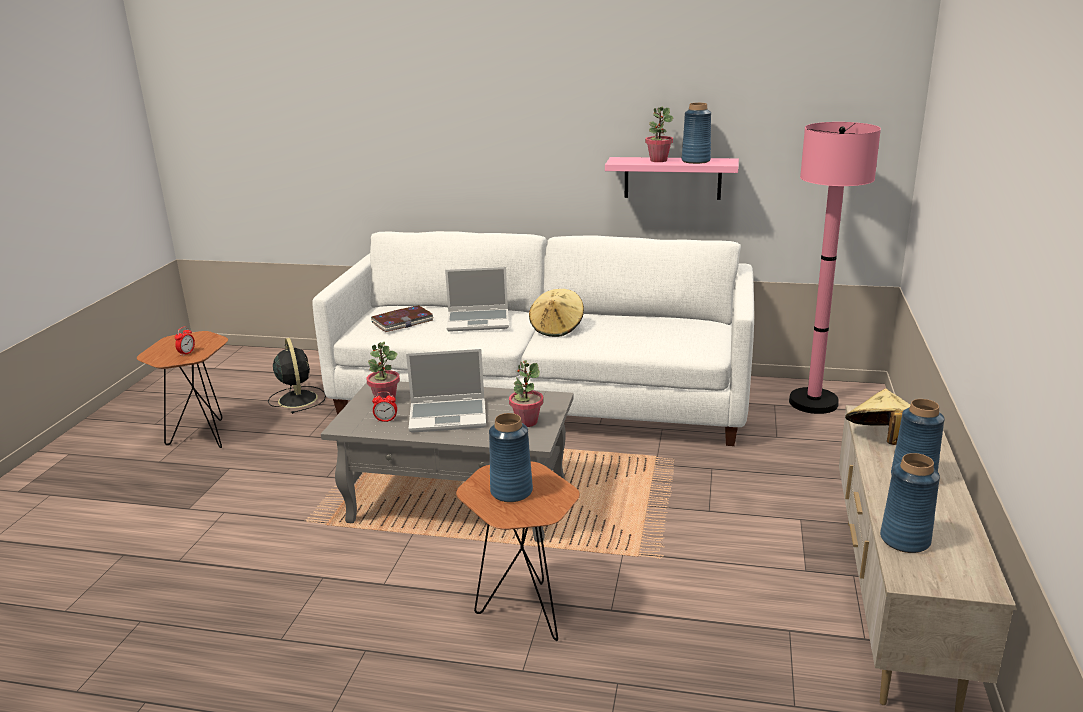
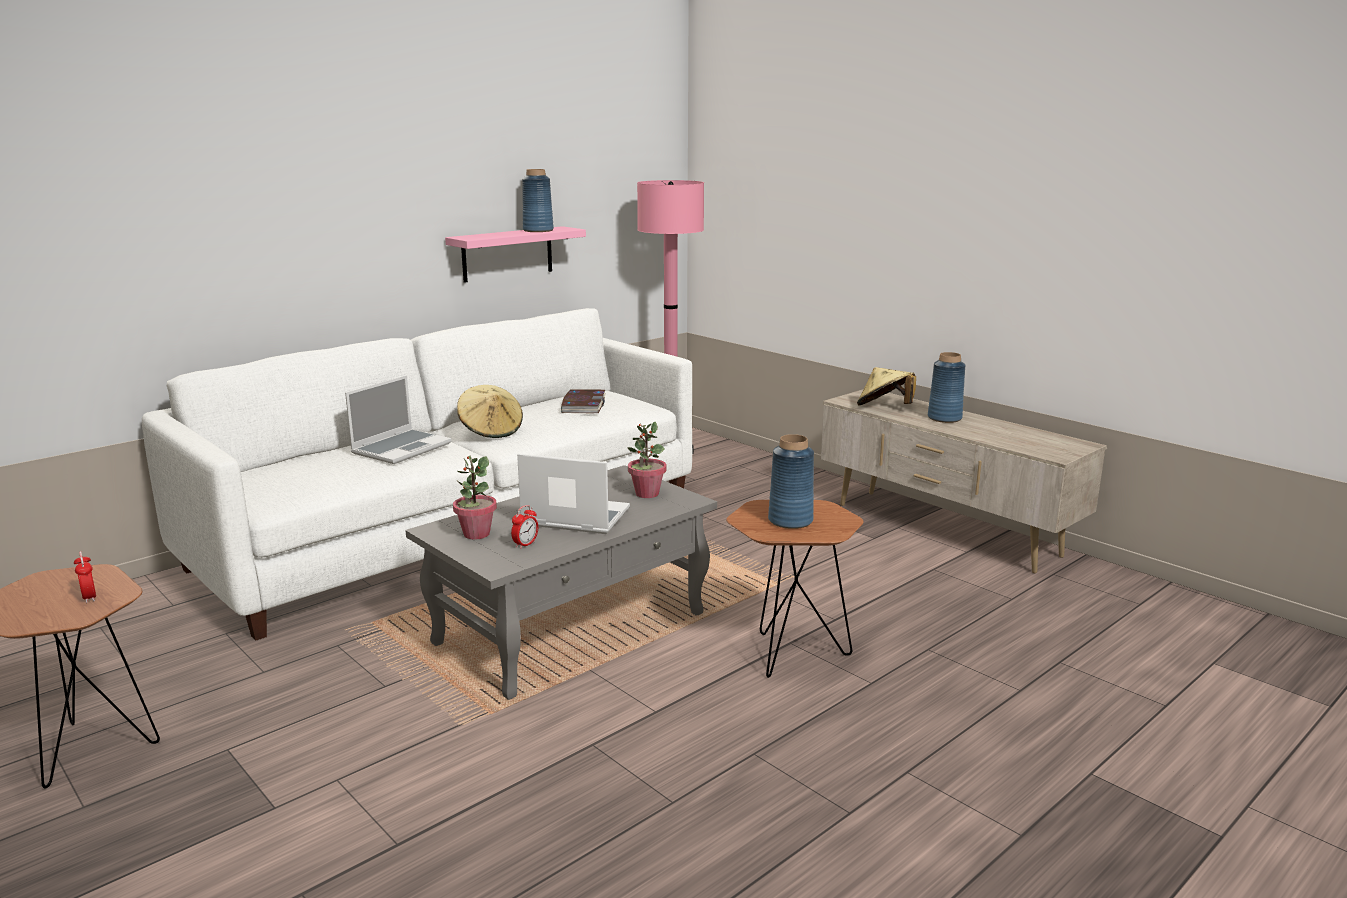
camera: 55 degrees left, 5 degrees down
(297, 398) = (145, 653): black fan -> none
(402, 321) = (311, 475): book -> book (583, 405)
(449, 416) = (574, 517): laptop -> laptop turned 105 degrees counterclockwise
(658, 160) = (504, 233): potted plant -> none
(904, 540) = (1014, 442): blue vase -> none

